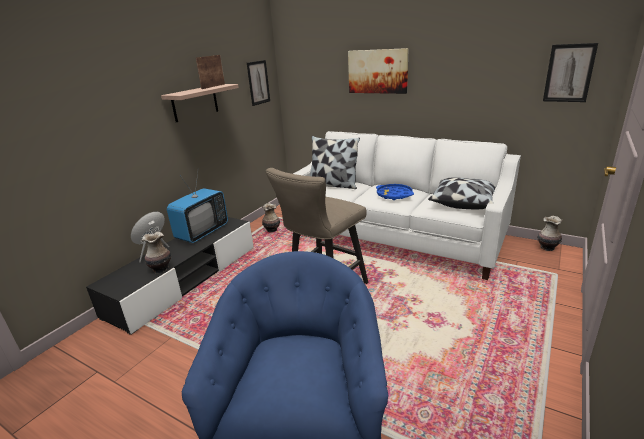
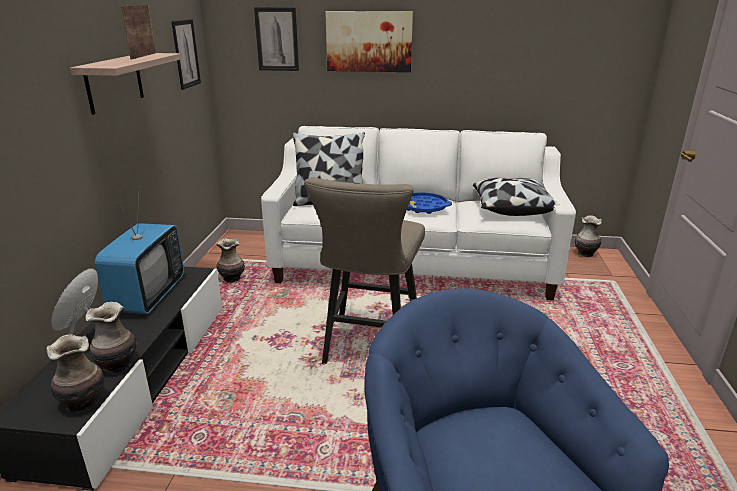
camera: 25 degrees left, 0 degrees up
(132, 285) = (82, 402): none -> vase
(569, 73) = (604, 49): picture -> picture (277, 39)

